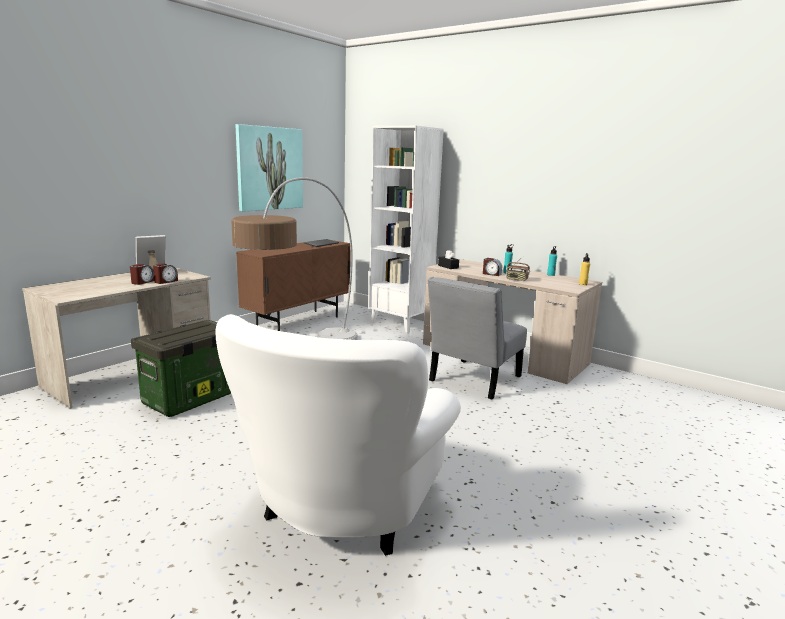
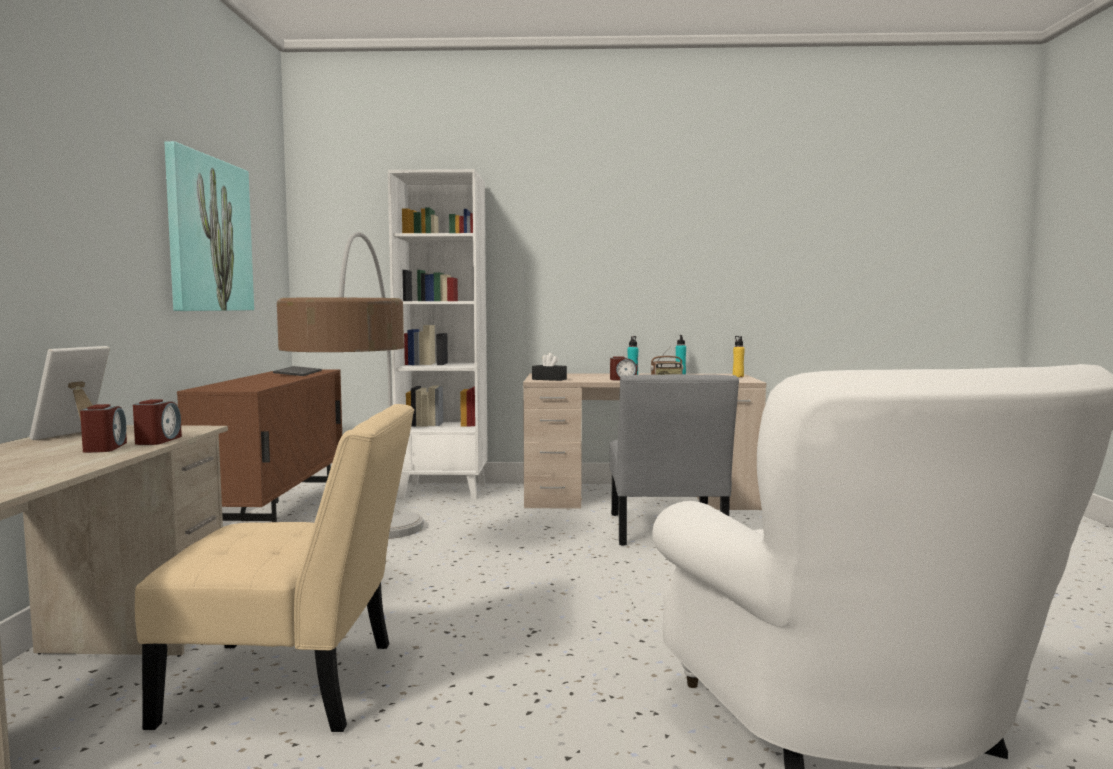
camera: 35 degrees left, 10 degrees down
(190, 399) = (295, 685): storage box -> beige chair

